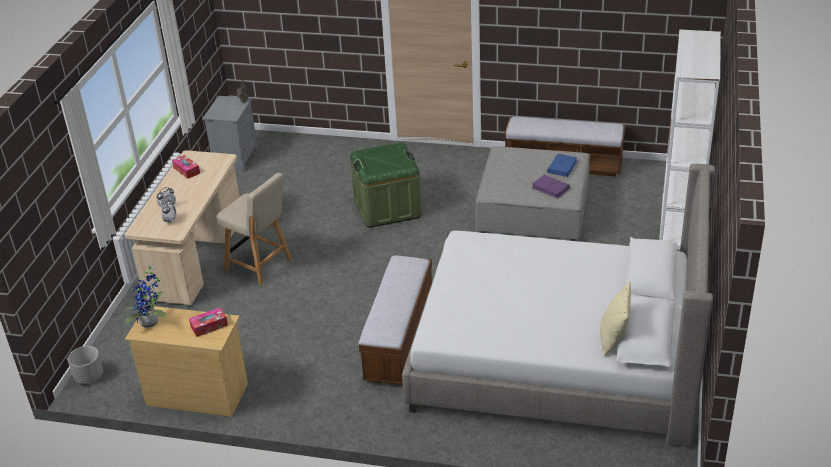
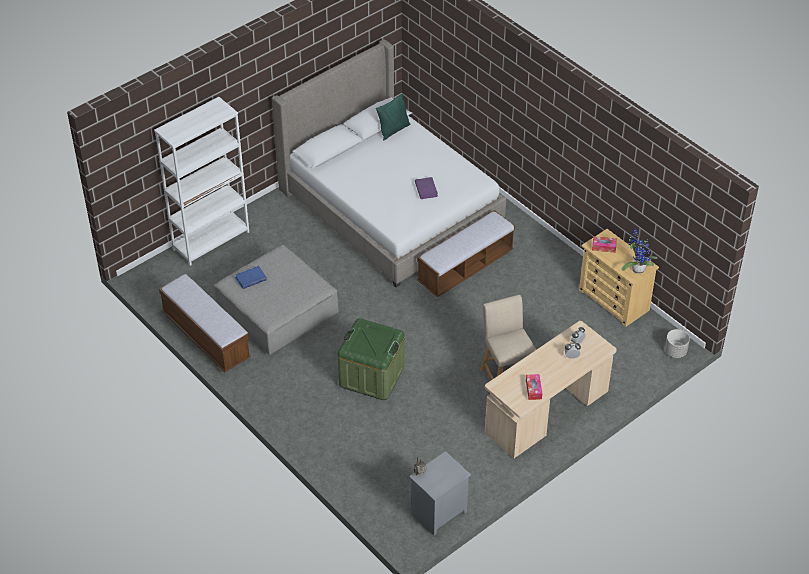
camera: 145 degrees left, 10 degrees up
(550, 188) = (281, 266): purple book -> purple book (426, 189)
(613, 339) = (394, 130): beige pillow -> green pillow

